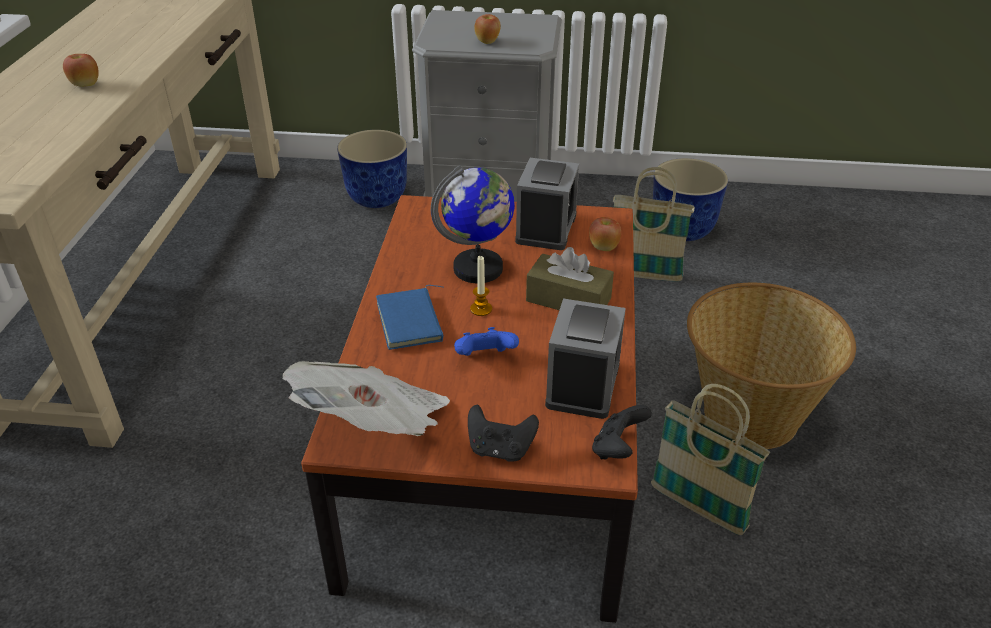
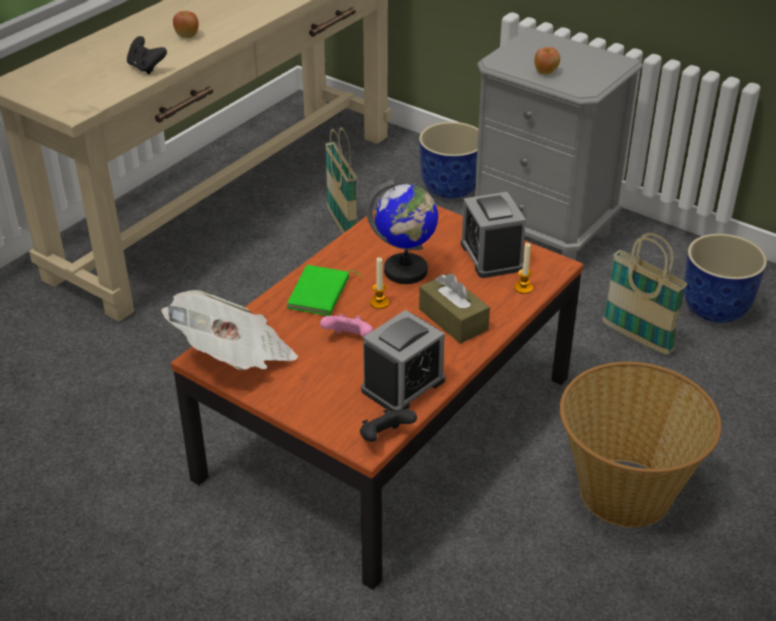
camera: 30 degrees right, 0 degrees up
(412, 322) = (321, 294): blue book -> green book
(485, 358) = (349, 339): blue game controller -> pink game controller
(500, 449) = (303, 405): black game controller -> black game controller (146, 68)
(546, 228) = (491, 256): alarm clock -> alarm clock turned 120 degrees clockwise
(603, 247) = (523, 288): apple -> candle
(698, 508) = (510, 542): basket -> basket (342, 225)

